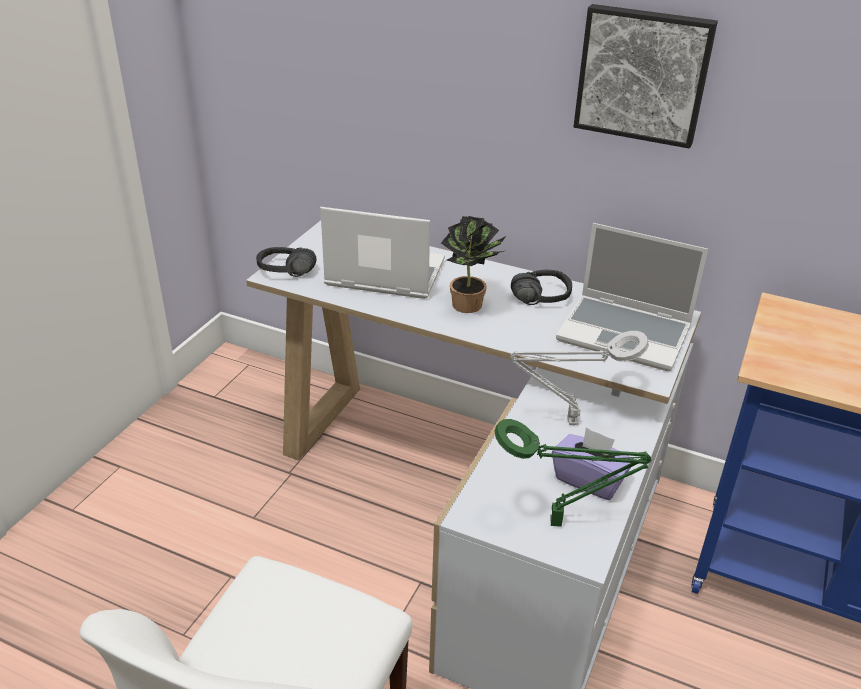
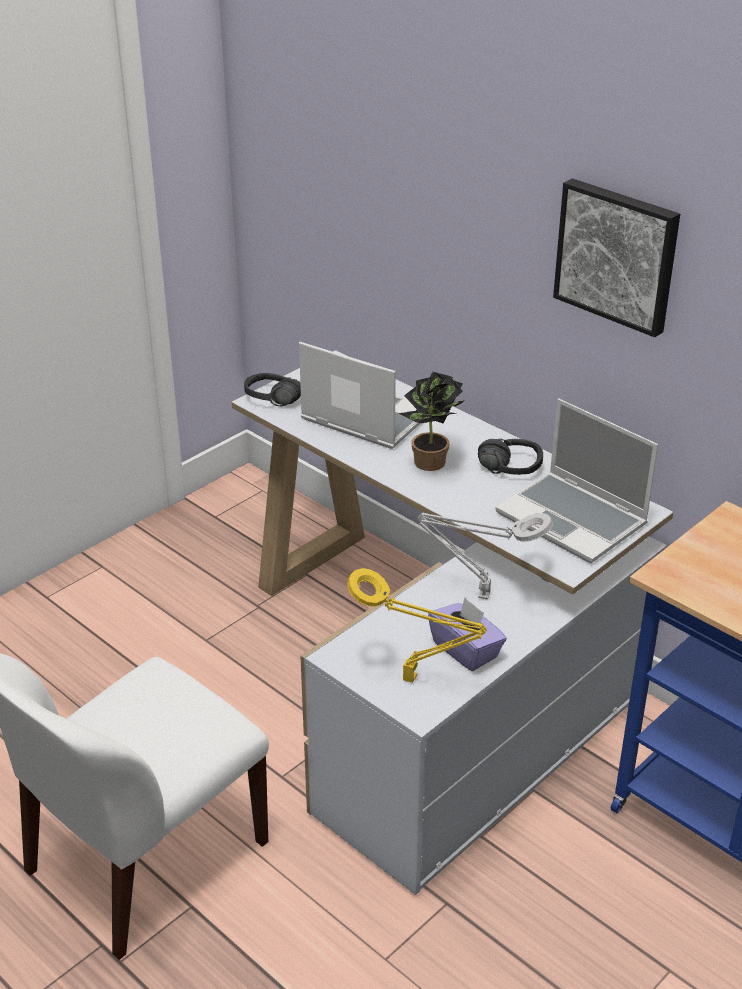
camera: 20 degrees right, 0 degrees up
(560, 523) = (414, 680): green table lamp -> yellow table lamp

